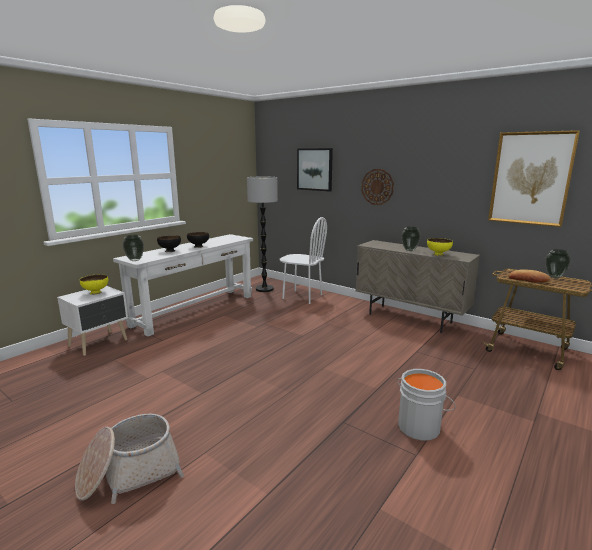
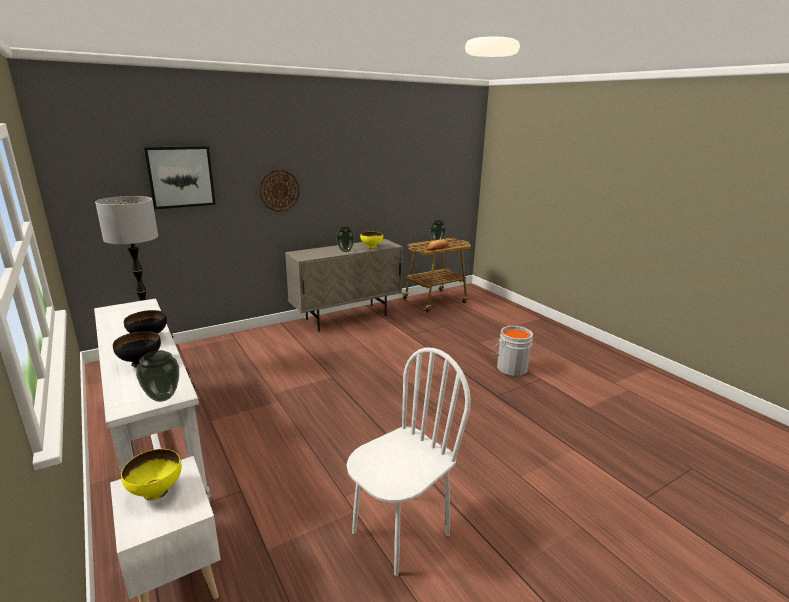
camera: 70 degrees left, 5 degrees up
(130, 472) = (542, 531): basket -> none
(302, 297) = (223, 352): white chair -> white chair (400, 533)
(530, 178) = (410, 169): picture -> none

